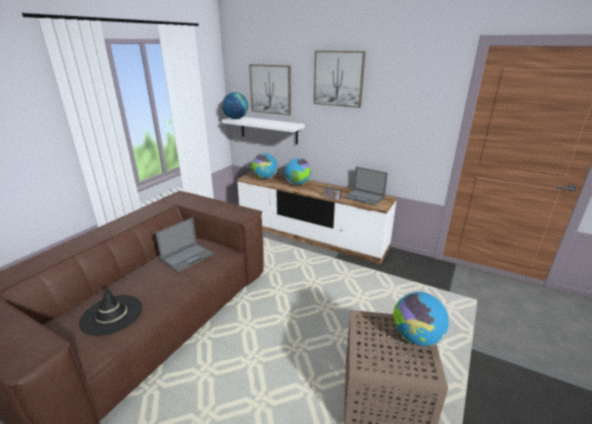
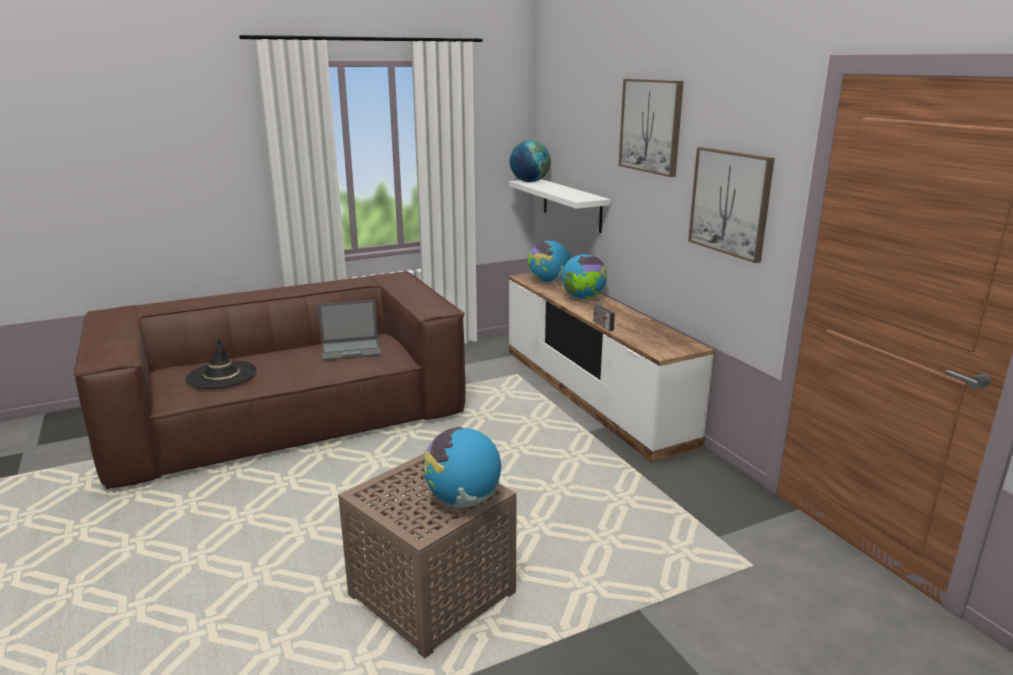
camera: 35 degrees right, 5 degrees down
(271, 89) = (577, 139): picture -> picture (730, 202)
(364, 197) = (656, 337): laptop -> none

